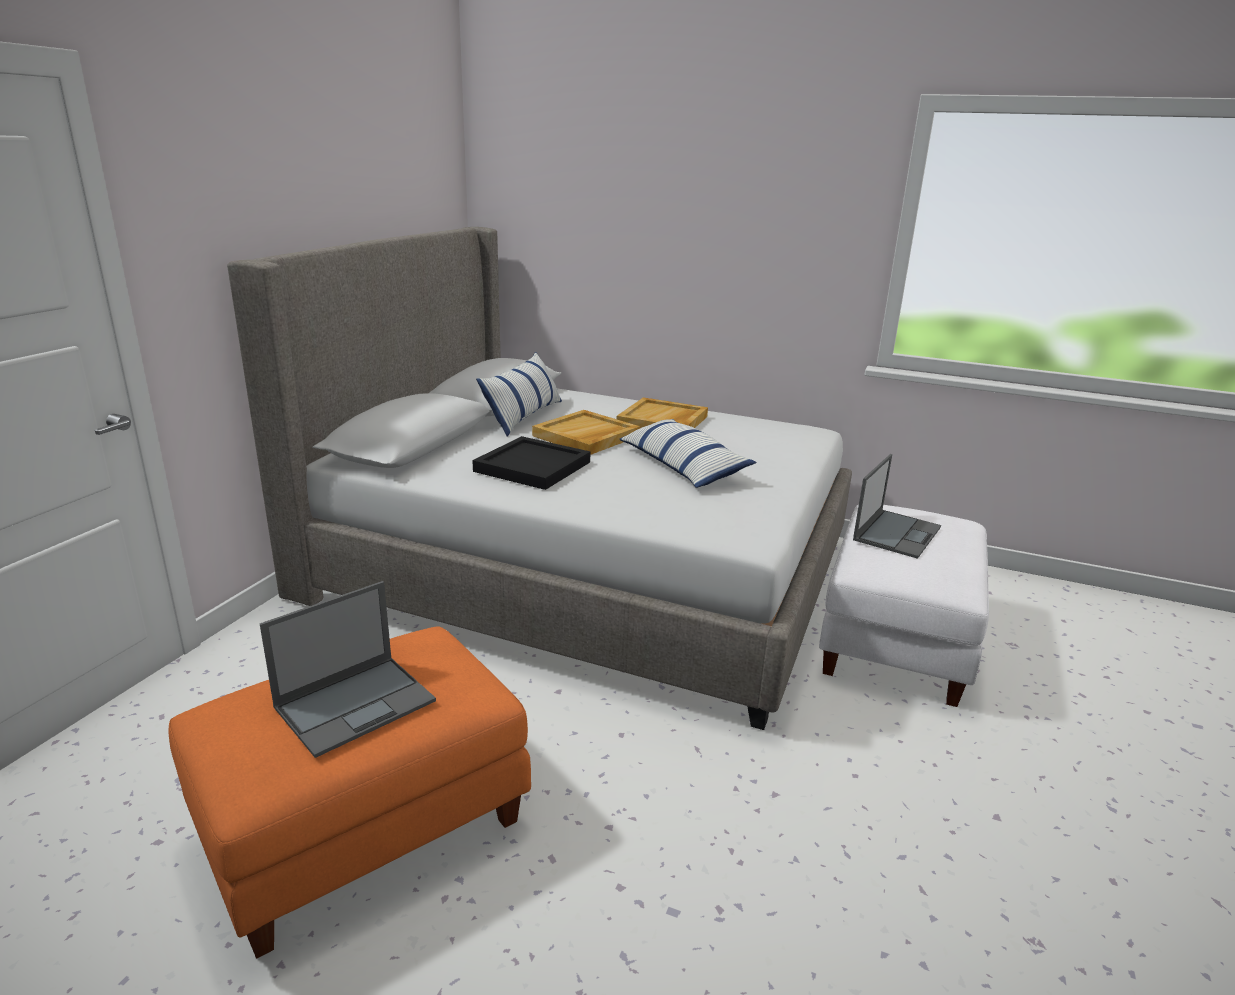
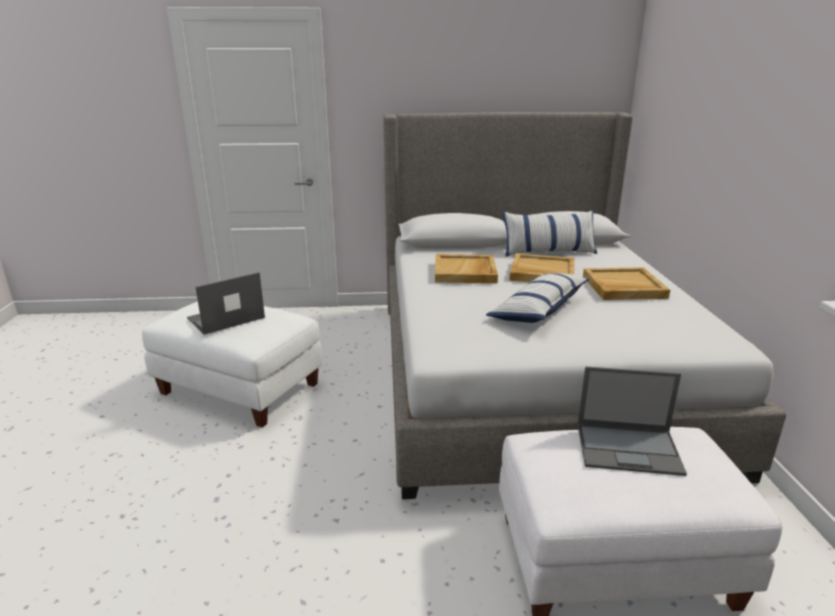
camera: 65 degrees right, 0 degrees up
(357, 703) = (225, 318): laptop -> laptop turned 120 degrees clockwise
(365, 825) = (241, 388): orange ottoman -> white ottoman
(534, 466) = (465, 272): black tray -> beige tray

